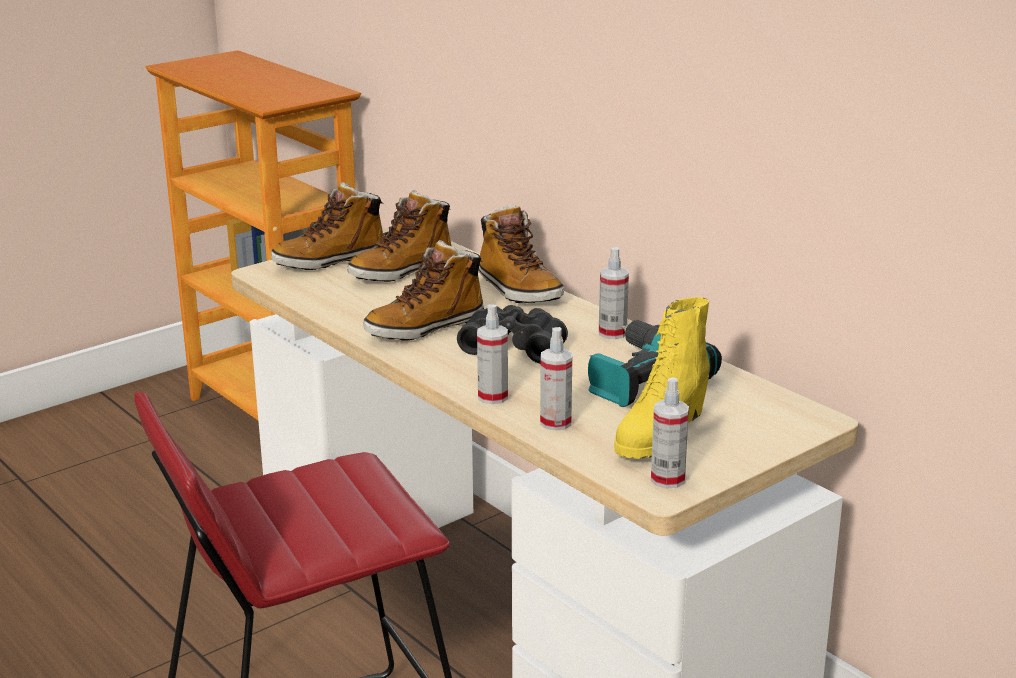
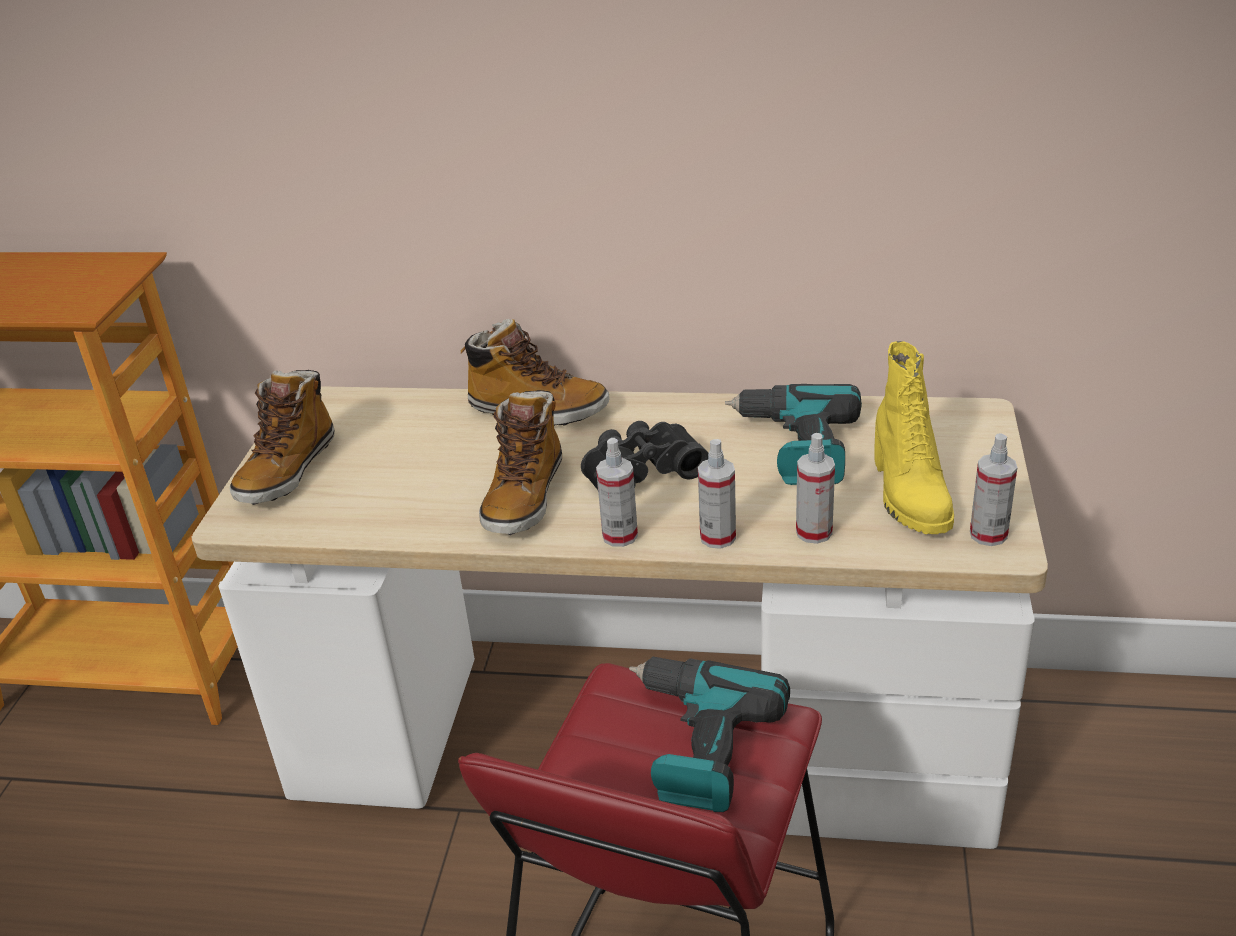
camera: 40 degrees left, 10 degrees up
(342, 510) = (696, 744): none -> power drill
(401, 271) = (387, 445): boot -> none
(612, 333) = (696, 414): spray bottle -> spray bottle (620, 535)

